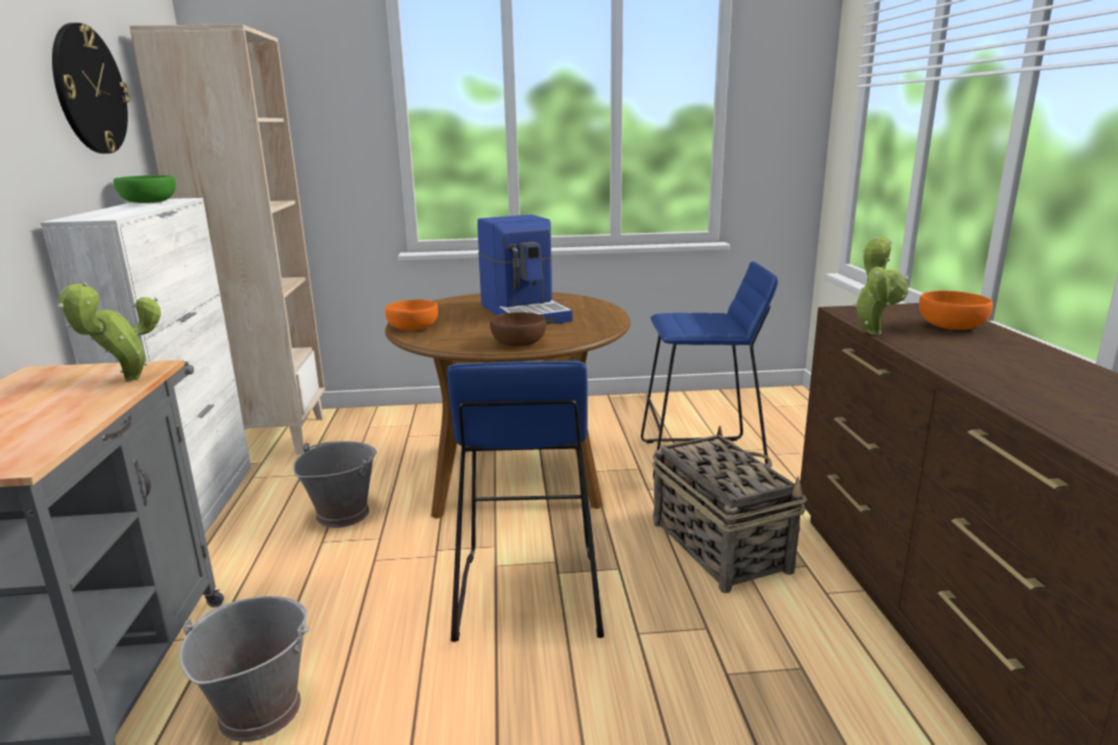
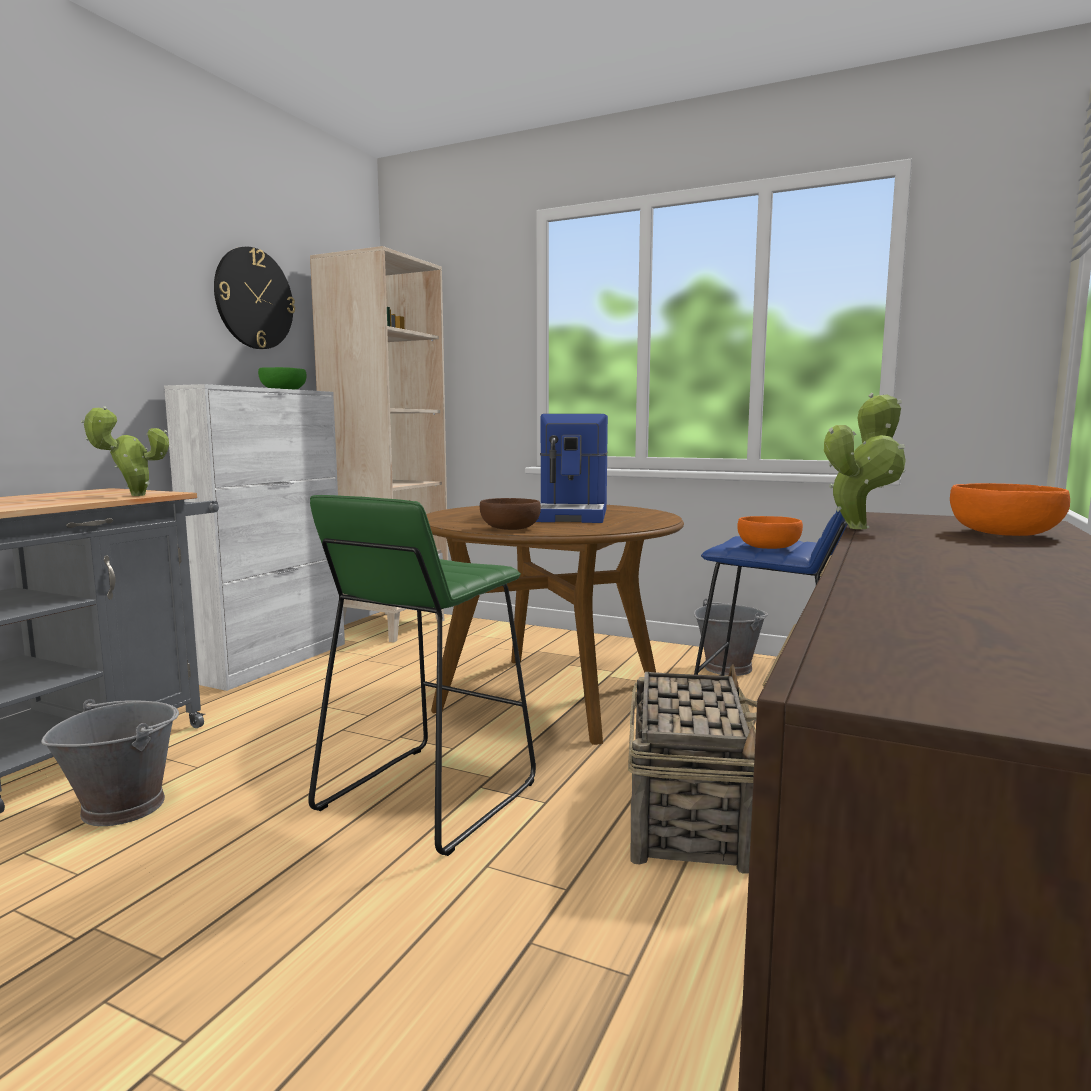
camera: 30 degrees right, 10 degrees down
(342, 514) = (365, 690): grey bucket -> grey bucket (727, 667)
(414, 328) = (451, 514): orange bowl -> orange bowl (769, 547)
(527, 595) = (426, 796): blue stool -> green stool

